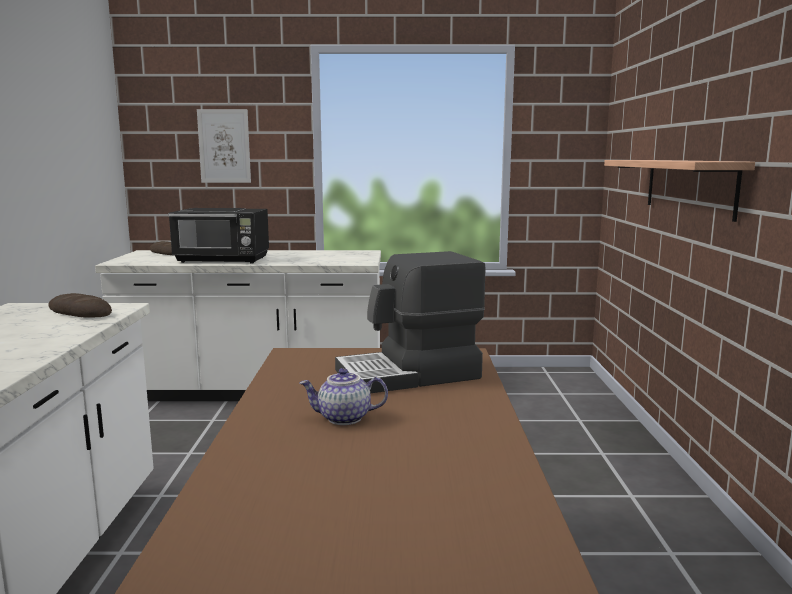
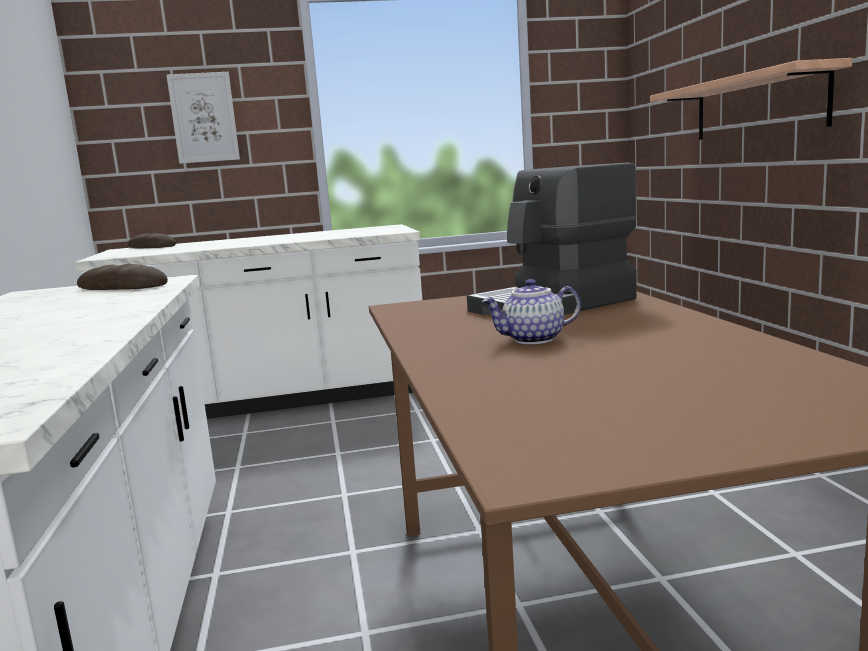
camera: 10 degrees left, 0 degrees up
(223, 260) = (232, 244): black microwave -> none

